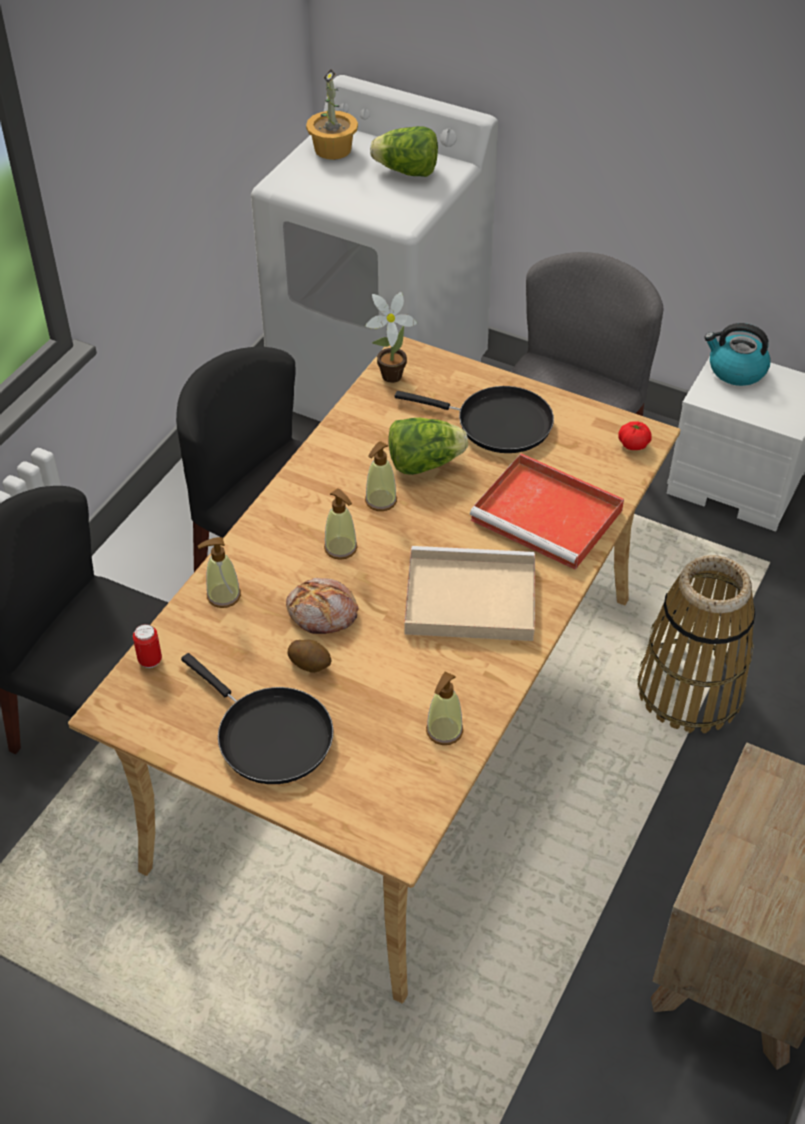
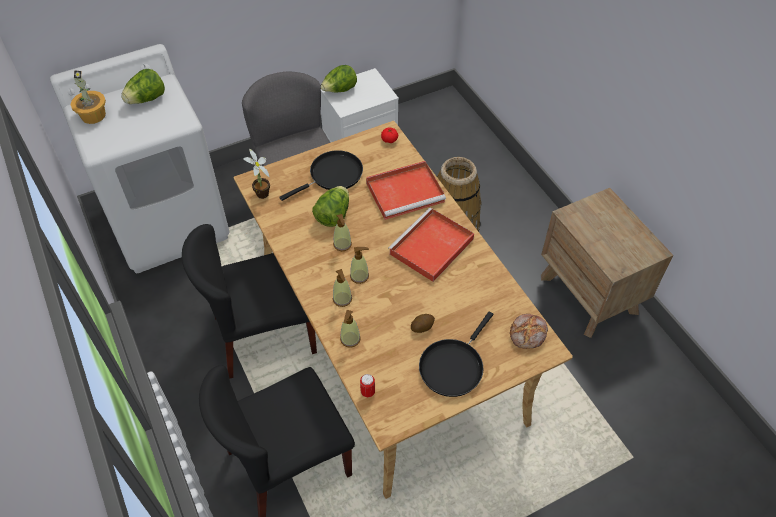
camera: 55 degrees left, 5 degrees up
(269, 735) = (453, 366): black frying pan -> black frying pan turned 135 degrees clockwise
(322, 614) = (395, 305): bread -> bread (528, 334)
(444, 731) = (499, 298): soap dispenser -> soap dispenser (342, 299)
(467, 599) = (431, 248): beige tray -> red tray
(735, 370) = (339, 90): kettle -> lettuce

